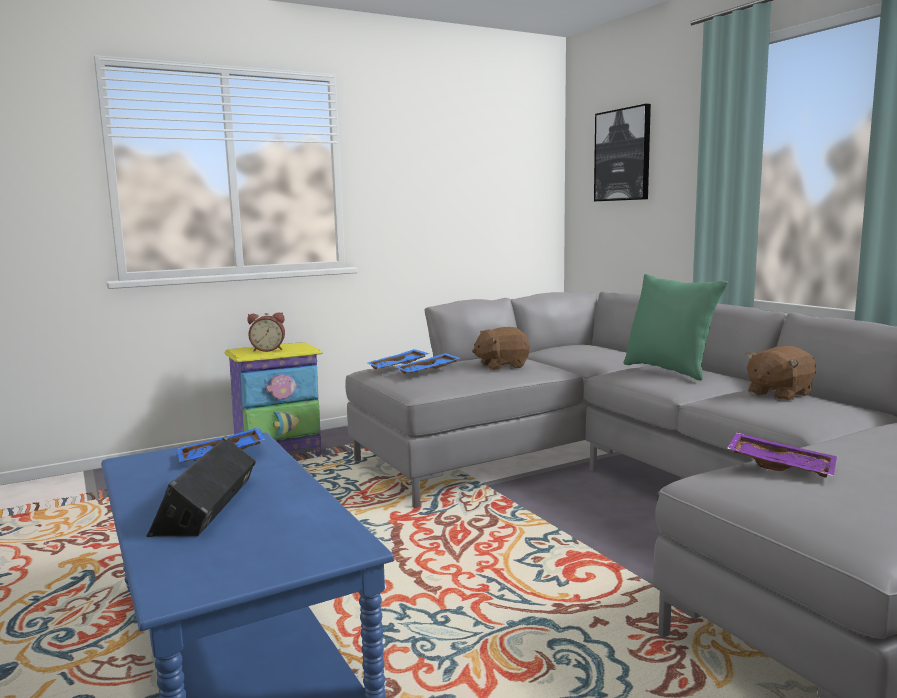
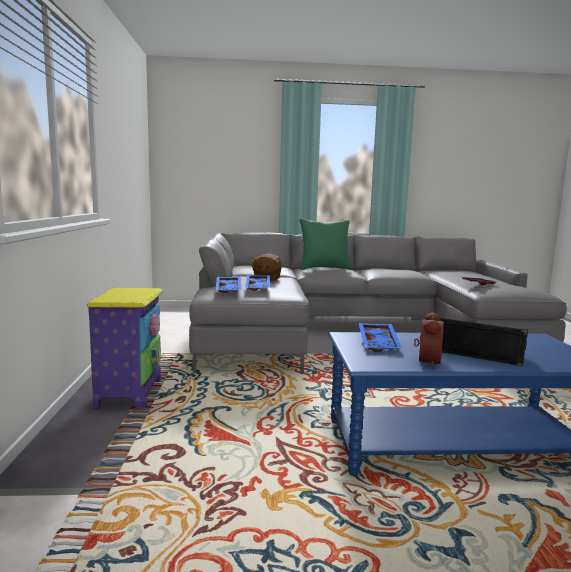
camera: 65 degrees left, 0 degrees up
(268, 350) = (130, 295): alarm clock -> alarm clock (426, 361)
(623, 155) = (210, 146): picture -> none
(778, 394) = (384, 269): brown plush toy -> none

